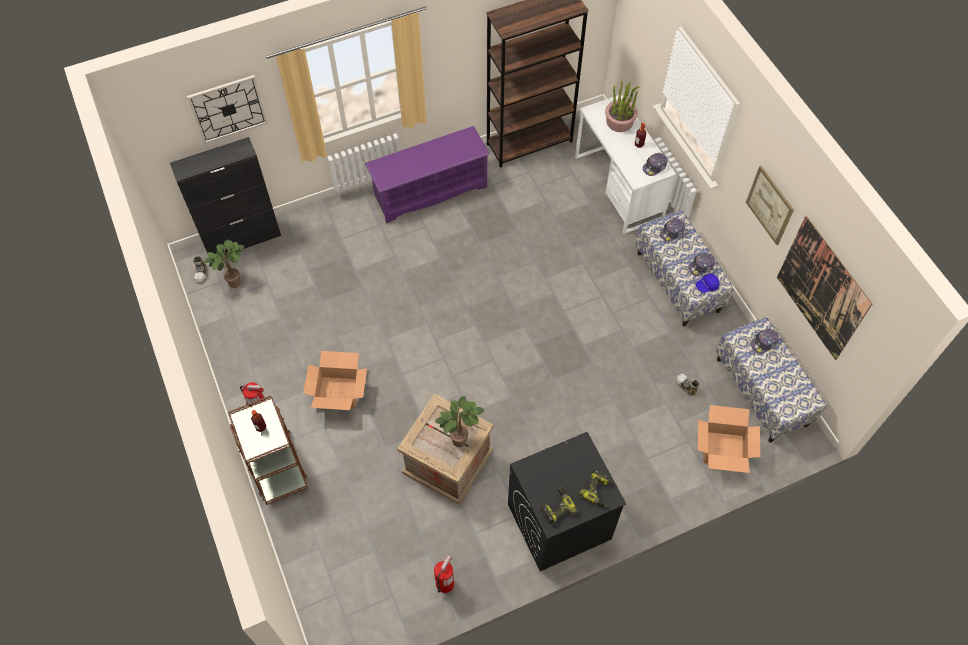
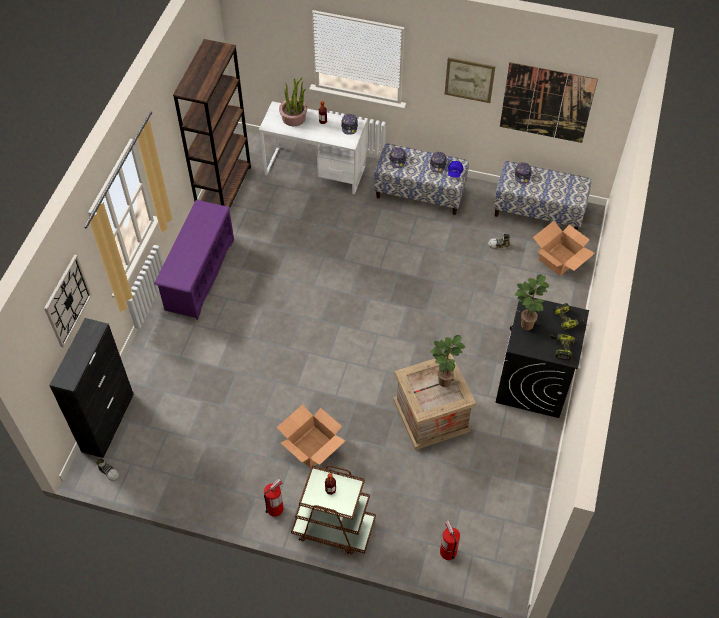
camera: 50 degrees left, 5 degrees down
(236, 281) = (142, 452): potted plant -> potted plant (525, 323)
(445, 583) = (521, 480): fire extinguisher -> fire extinguisher (448, 552)

